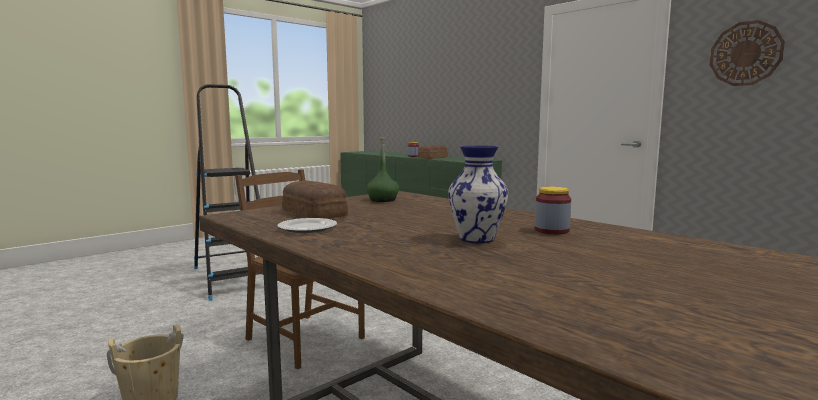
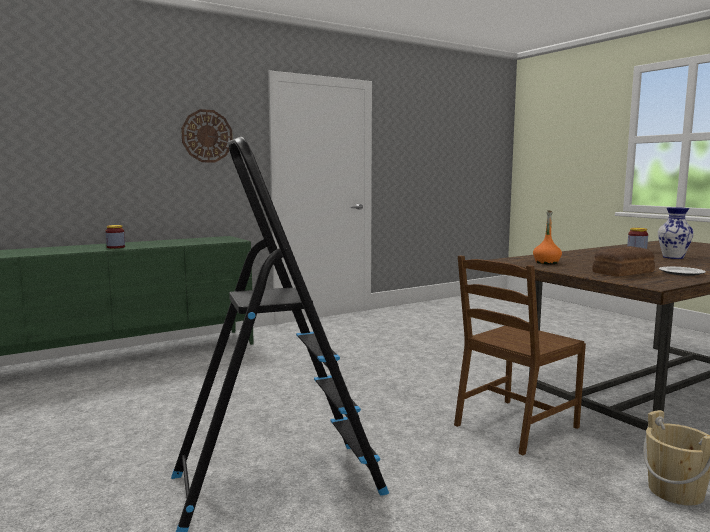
camera: 80 degrees left, 0 degrees up
(383, 200) = (546, 262): green bottle -> orange bottle
(432, 157) = (156, 244): bread -> none
(745, 53) = (413, 142): wall clock -> wall clock (207, 136)

